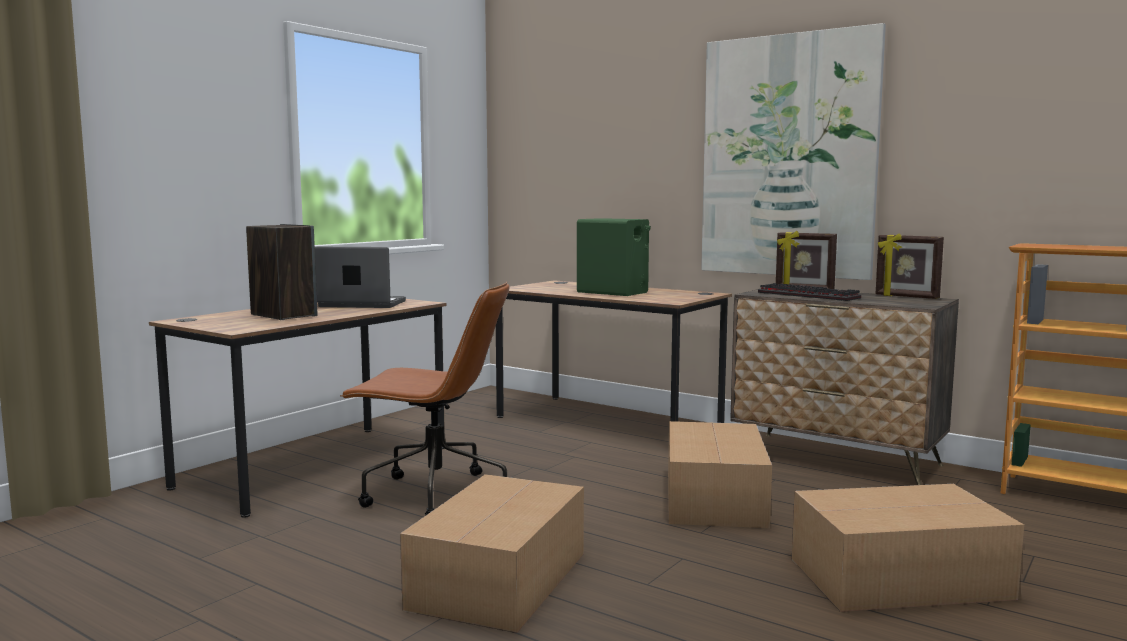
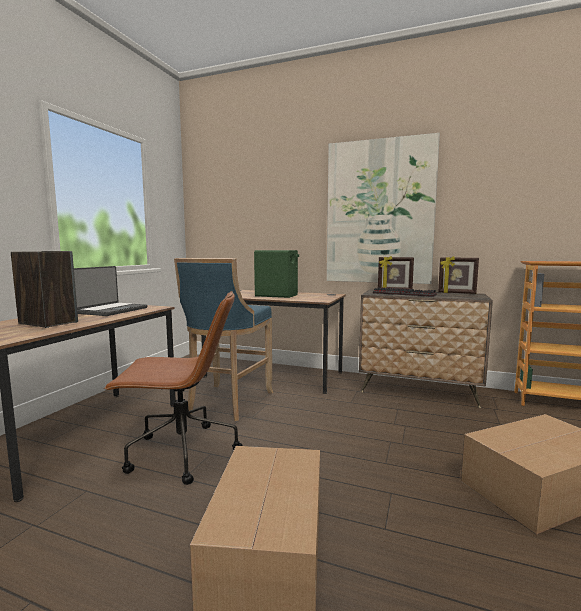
camera: 15 degrees left, 0 degrees up
(361, 304) = (111, 310): laptop -> laptop turned 120 degrees clockwise
(517, 451) = (227, 403): none -> blue stool
(713, 499) = (373, 431): cardboard box -> none

